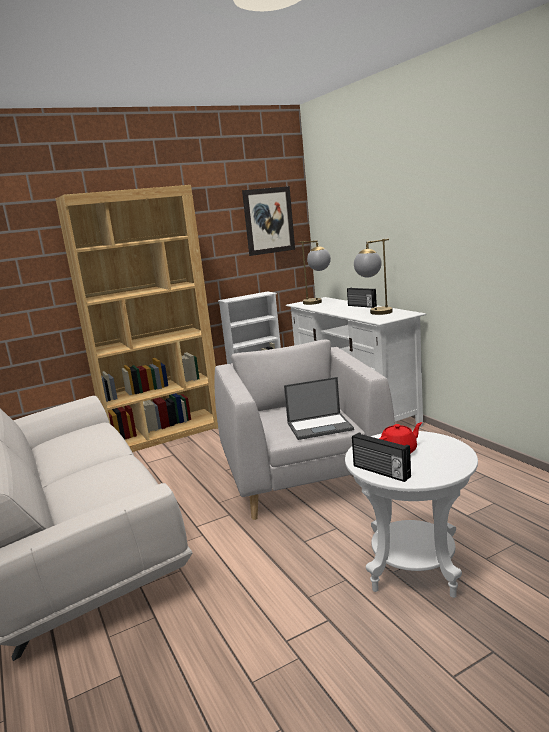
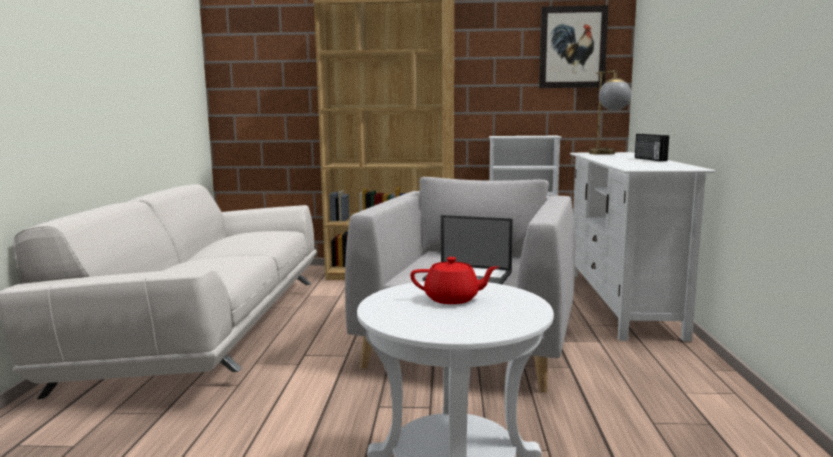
camera: 30 degrees right, 5 degrees down
(375, 314) = (645, 164): table lamp -> none
(380, 472) = (387, 309): radio -> none

